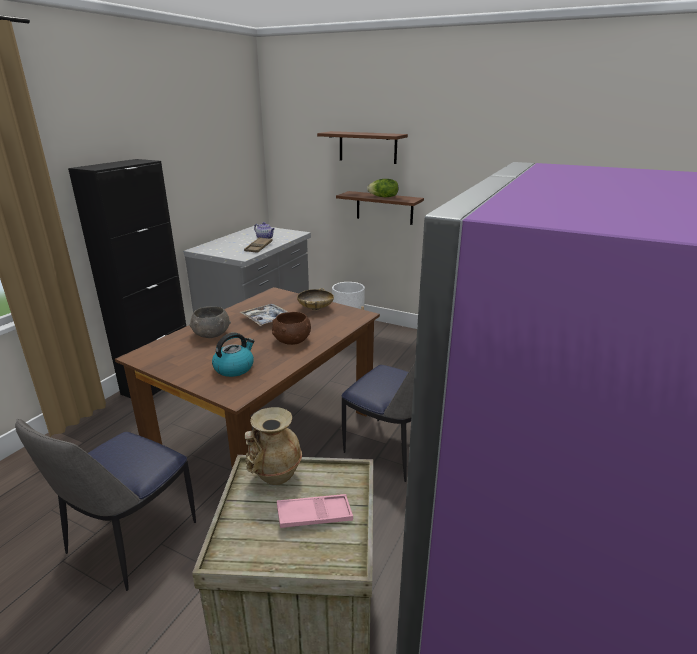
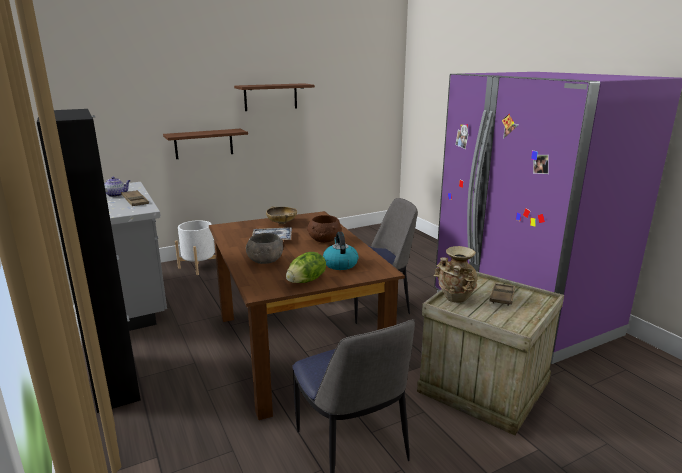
camera: 55 degrees left, 5 degrees down
(314, 515) = (502, 297): pink tray -> brown tray
(367, 147) = (179, 89): brown shelf -> brown shelf (270, 97)
(383, 197) = (212, 132): lettuce -> lettuce (307, 281)

